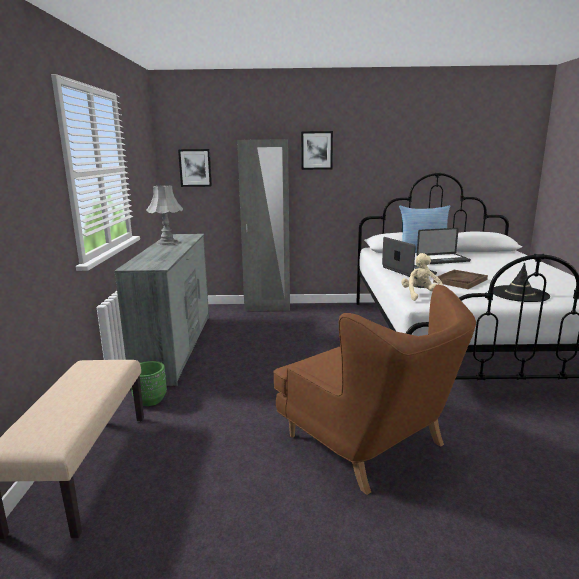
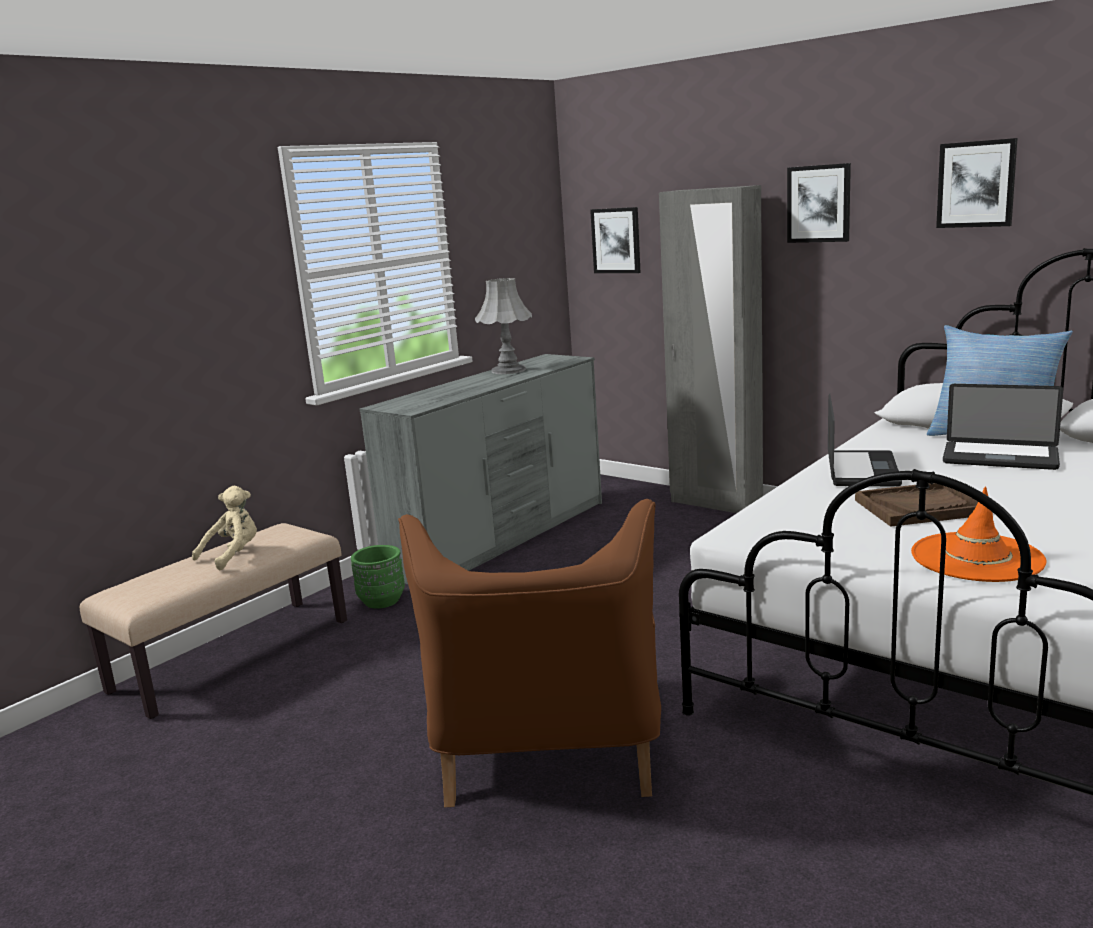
camera: 40 degrees right, 0 degrees up
(390, 144) = (976, 184): none -> picture
(420, 296) = (766, 521): beige plush toy -> beige plush toy (233, 555)
(519, 294) = (976, 558): black hat -> orange hat

